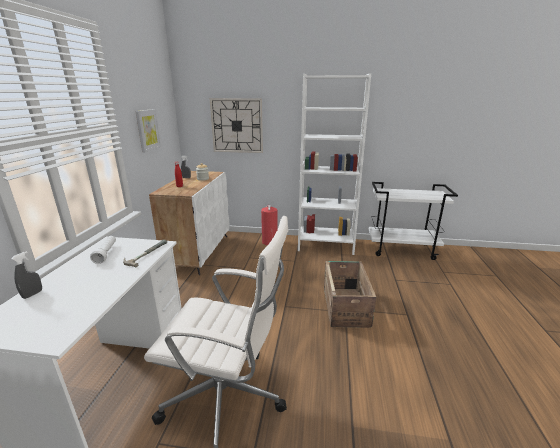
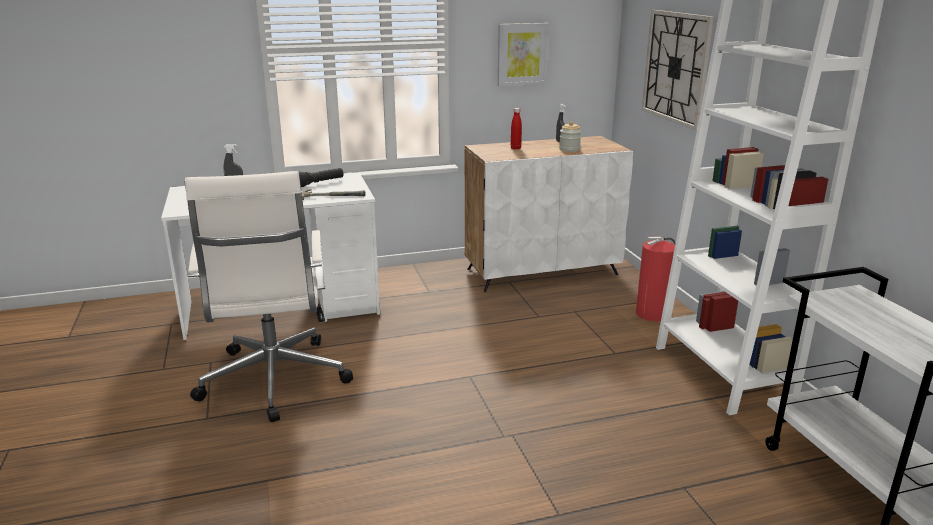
camera: 65 degrees right, 0 degrees up
(106, 254) = (320, 183): white flashlight -> black flashlight
(345, 305) = (523, 434): crate -> none

